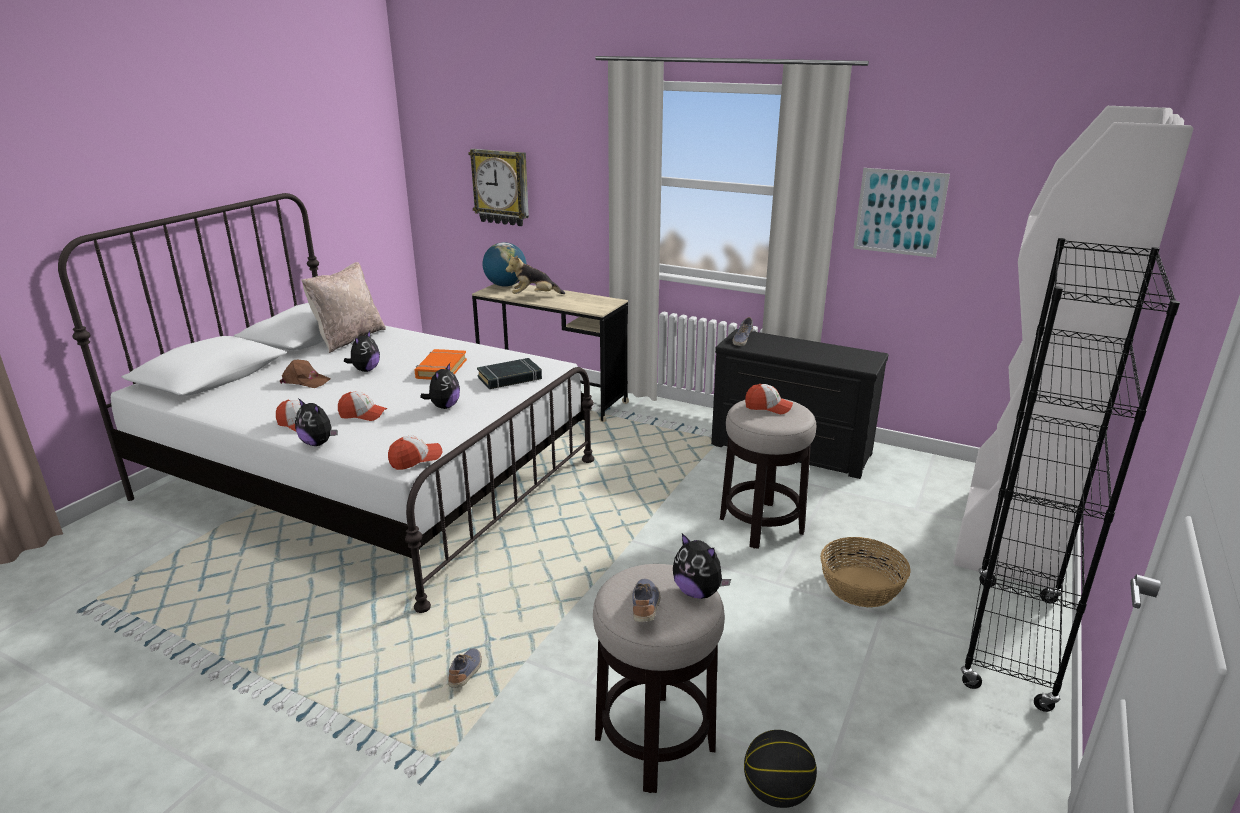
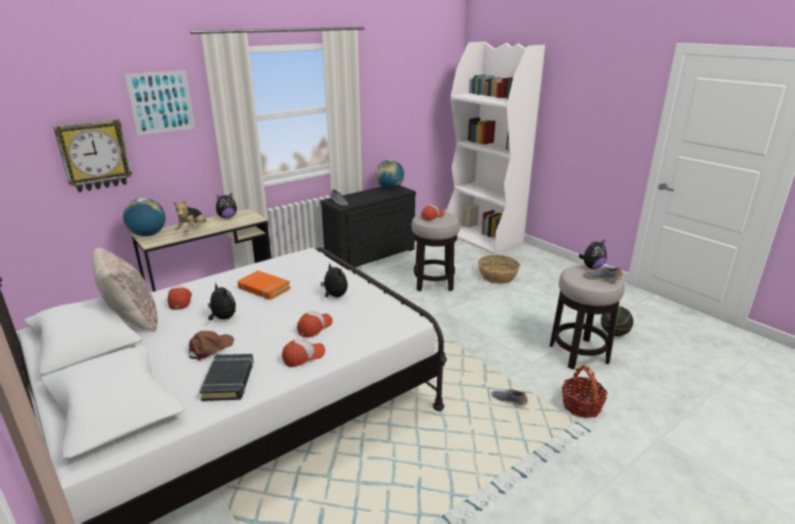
camera: 65 degrees left, 0 degrees up
(318, 443) = (349, 350): plush toy -> plush toy (227, 217)
(415, 459) = (411, 314): cap -> cap (180, 301)
(487, 764) = (581, 406): none -> basket
(510, 378) = (313, 269): black book -> black book (229, 381)
(856, 354) = (390, 188): none -> globe
(899, 212) = (380, 108): picture -> picture (161, 102)
(1011, 642) = (547, 262): black bookcase -> none

